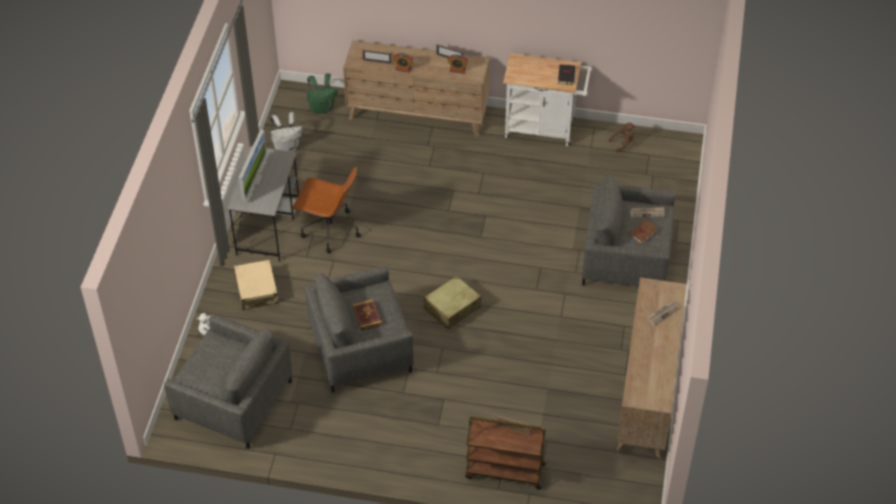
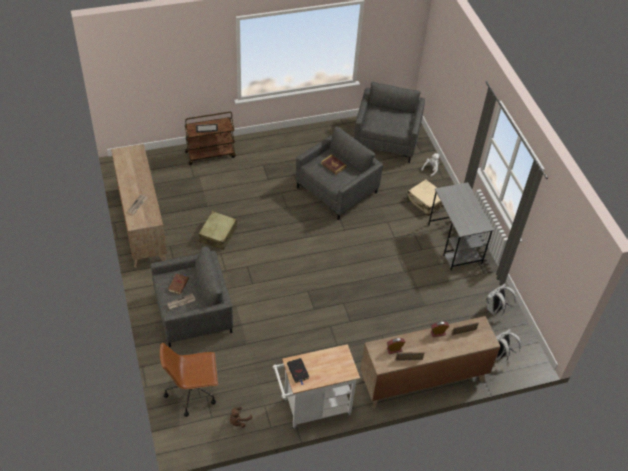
camera: 150 degrees right, 0 degrees up
(233, 401) = (386, 140): grey armchair -> grey armchair turned 105 degrees clockwise
(254, 180) = (469, 206): monitor -> none
(322, 108) = (499, 355): green backpack -> white backpack
(329, 230) = (414, 257): brown office chair -> brown office chair (192, 392)
(452, 308) = (296, 233): beige suitcase -> beige suitcase (218, 234)

